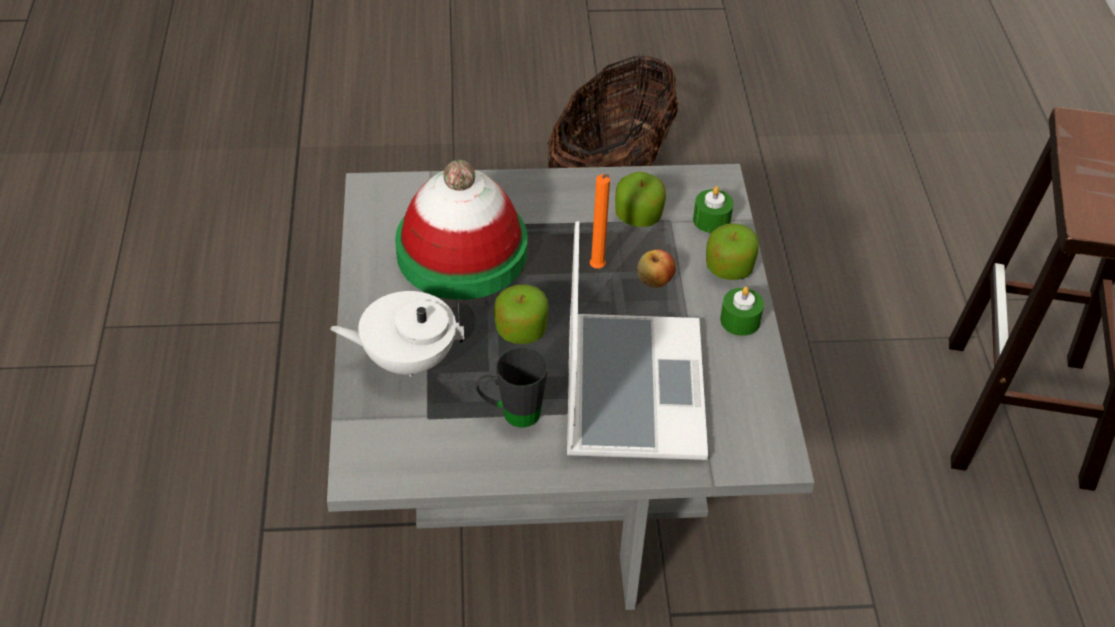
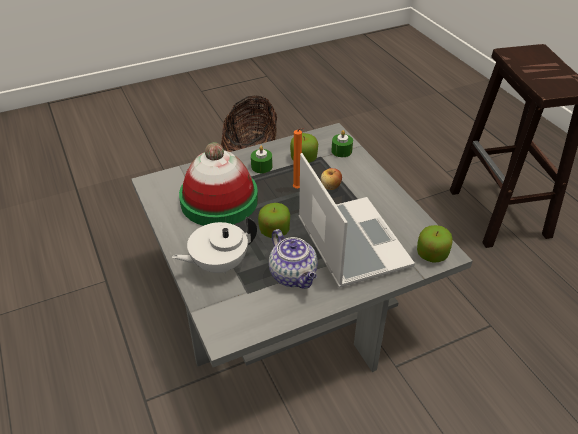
camera: 20 degrees left, 5 degrees down
(511, 414) = (294, 276): black mug -> teapot
(729, 268) = (364, 170): apple -> apple (432, 254)
(740, 320) = (385, 193): green candle -> green candle (261, 166)

